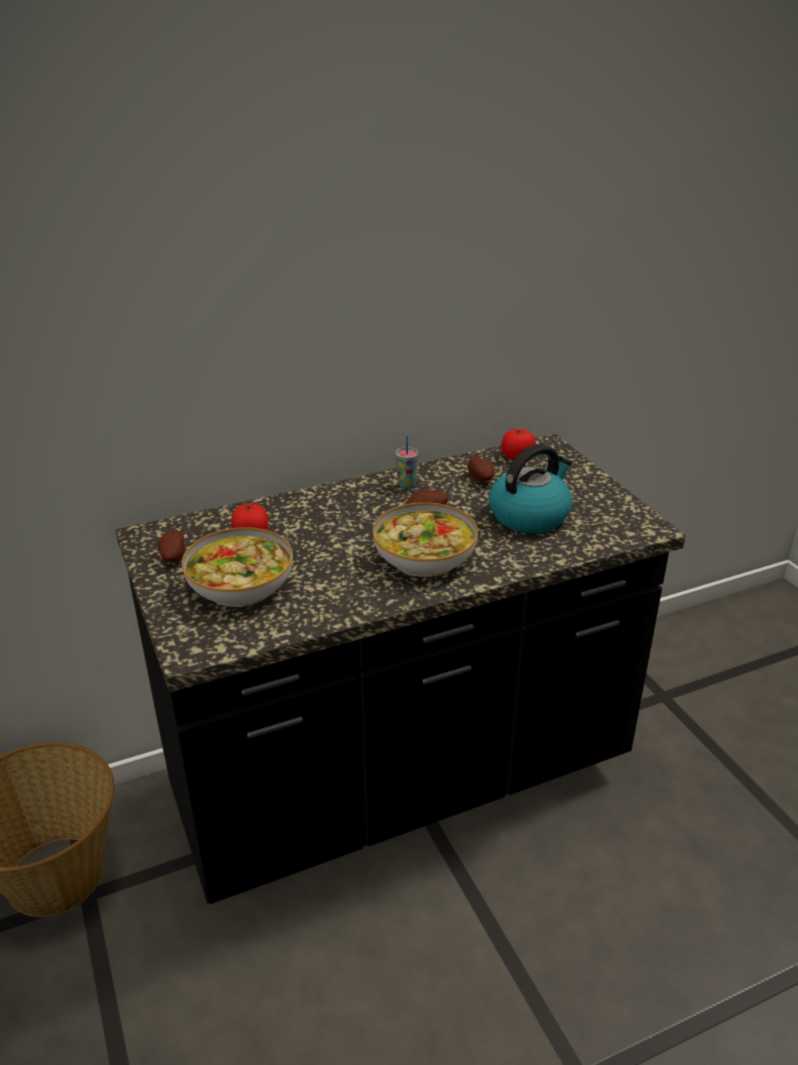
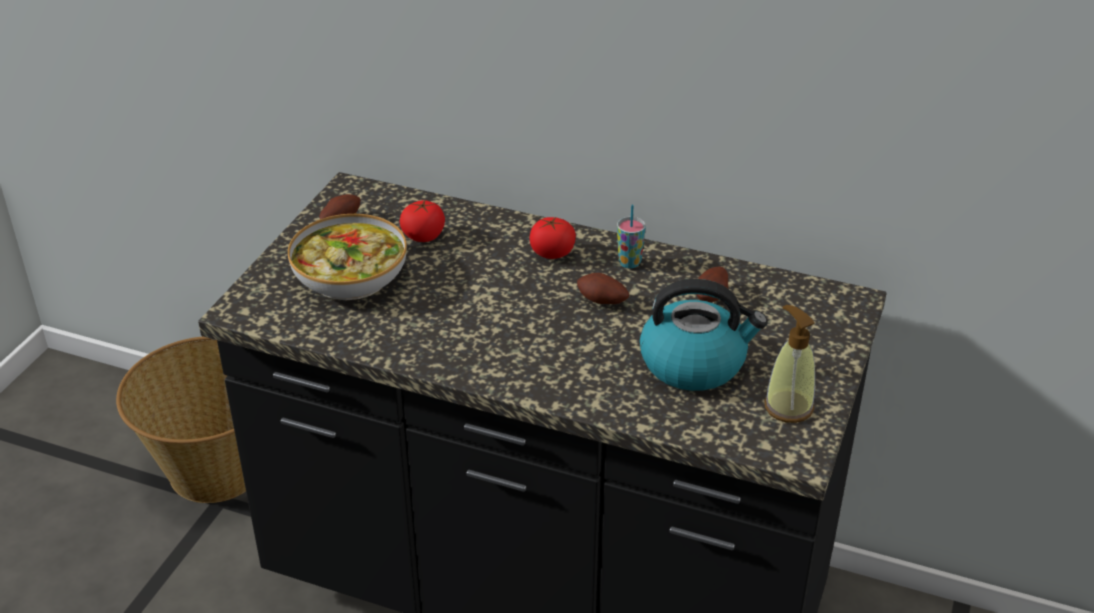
camera: 45 degrees right, 5 degrees up
(425, 557) = (528, 344): bowl -> none
(517, 456) = (793, 294): tomato -> tomato (552, 253)
(608, 509) = (788, 407): none -> soap dispenser

